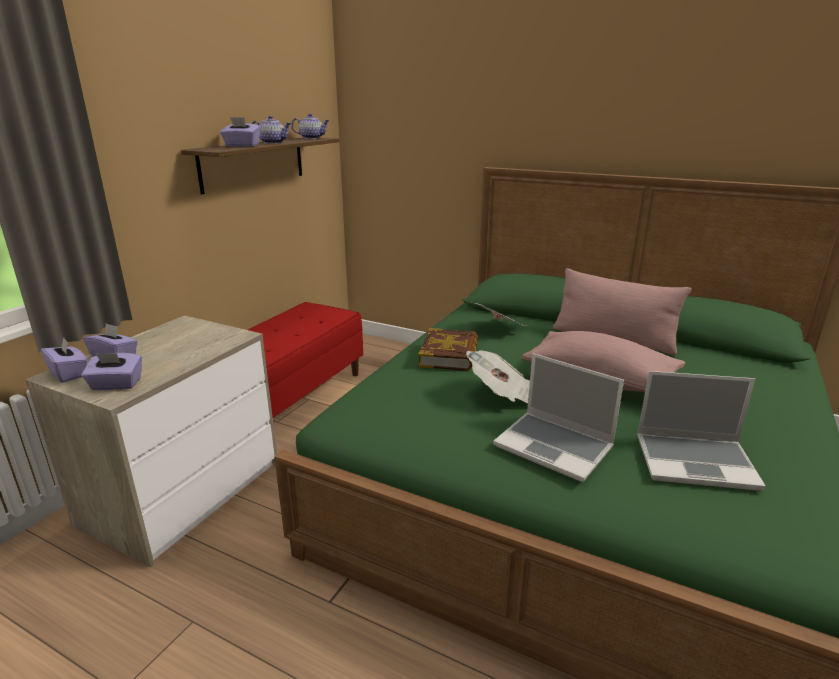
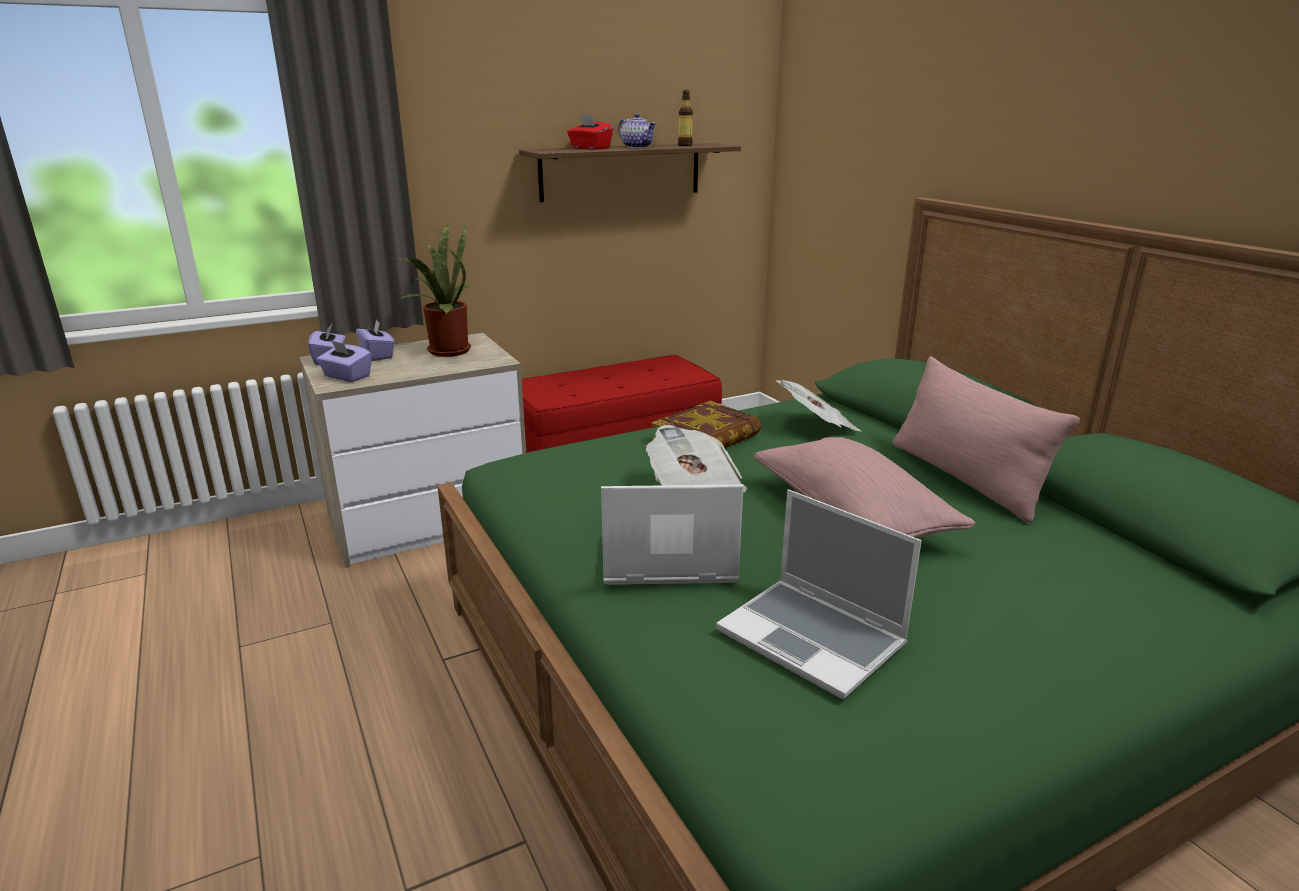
camera: 35 degrees right, 0 degrees up
(176, 338) = (445, 351): none -> potted plant
(242, 146) = (590, 148): purple tissue box -> red tissue box
(301, 140) = (685, 145): none -> bottle
(312, 138) = (707, 144): teapot -> none
(555, 447) = (666, 560): laptop -> laptop turned 105 degrees clockwise

